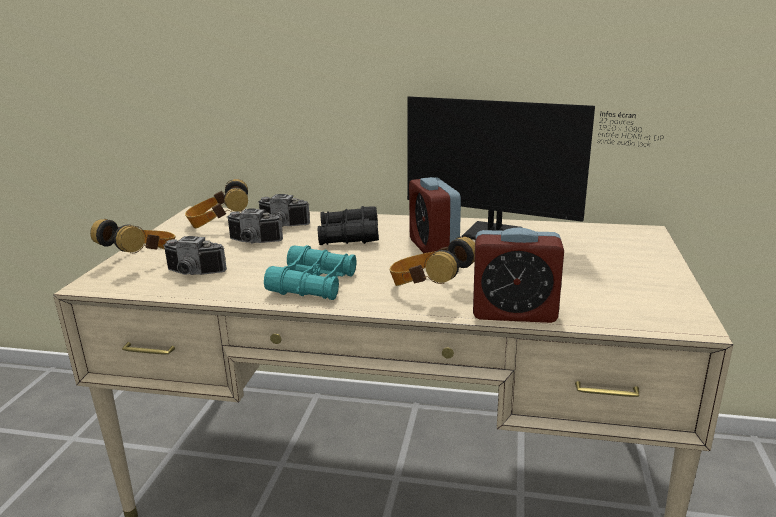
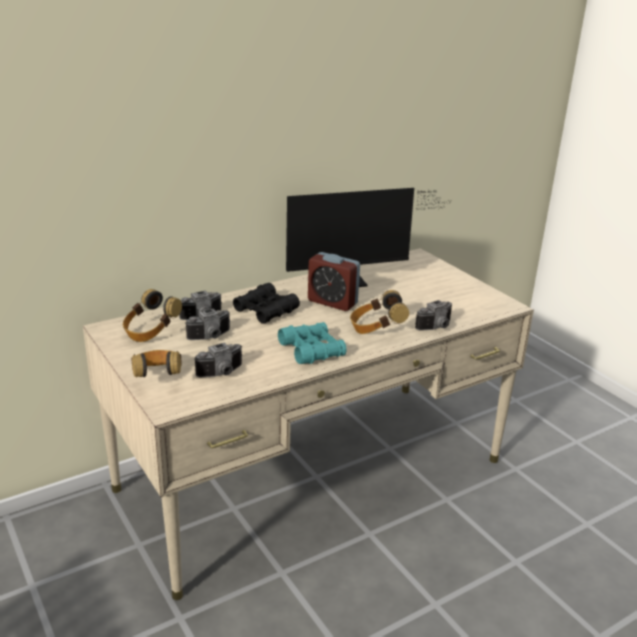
camera: 45 degrees left, 5 degrees up
(514, 313) = (437, 327): alarm clock -> camera

